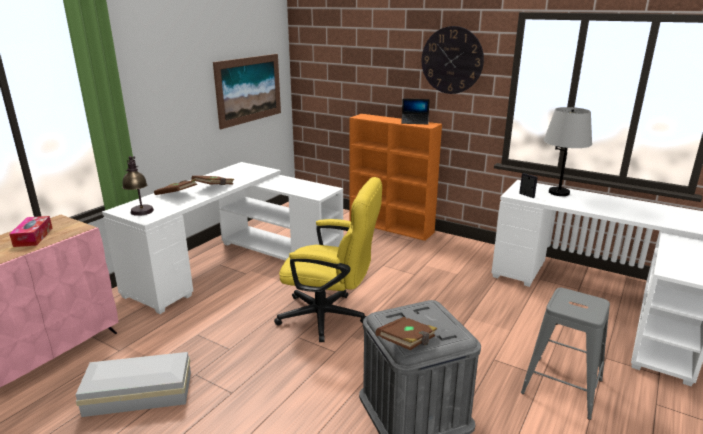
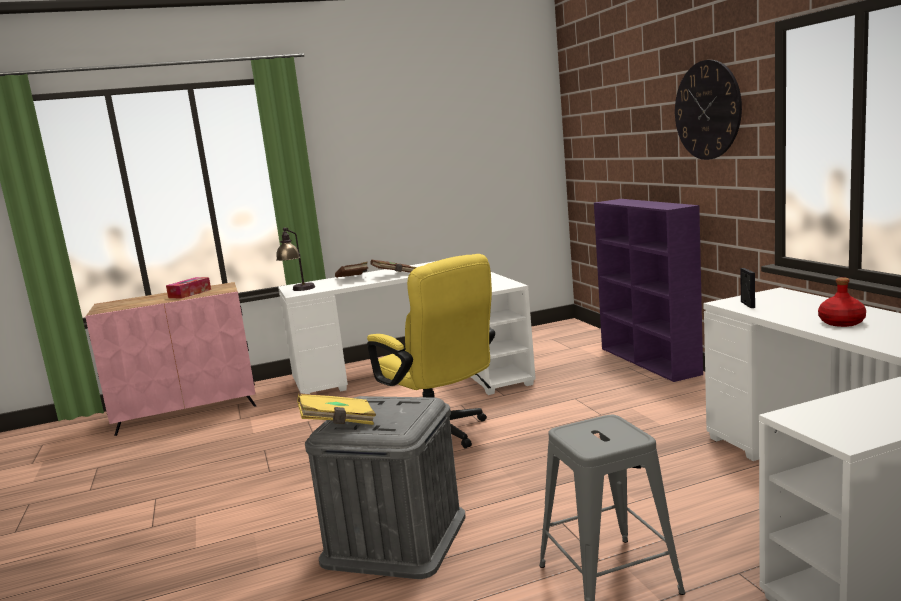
camera: 40 degrees right, 10 degrees down
(137, 393) = (211, 451): white storage box -> none
(249, 89) = (492, 173): picture -> none
(392, 227) = (649, 361): orange bookcase -> purple bookcase
(407, 343) = (338, 424): brown book -> yellow book
(415, 122) = (664, 204): laptop -> none
(559, 192) = (814, 305): grey table lamp -> none
(592, 204) = (842, 322): none -> red bottle

